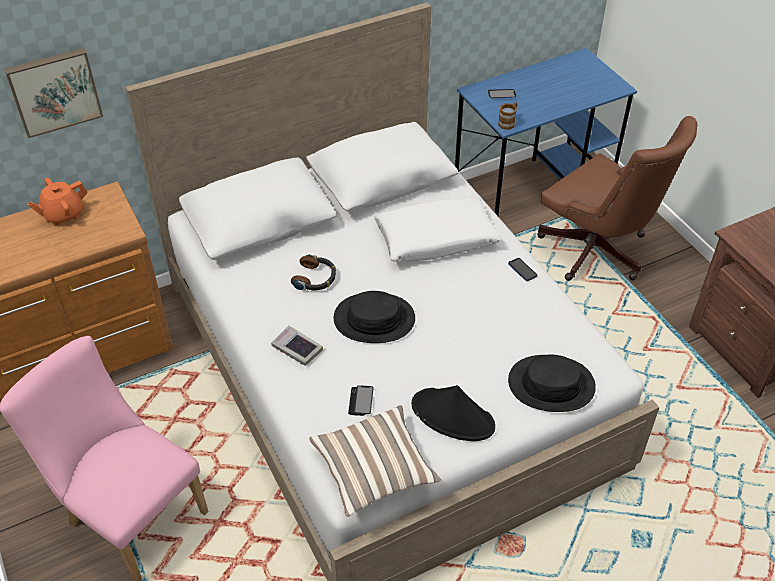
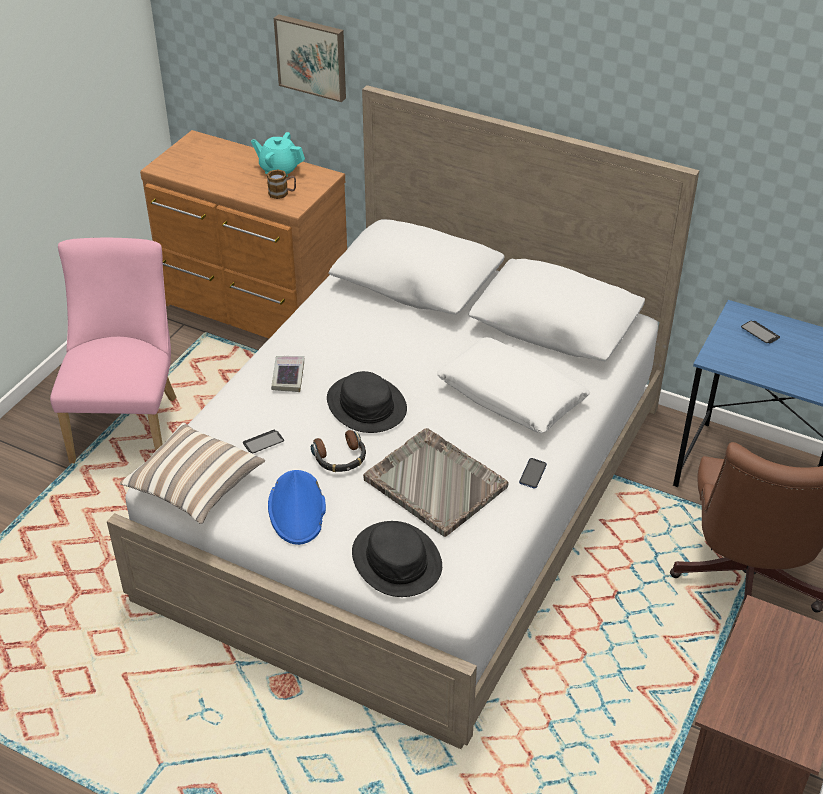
camera: 55 degrees right, 5 degrees down
(63, 214) = (279, 169): orange teapot -> turquoise teapot
(315, 278) = (380, 346): headphones -> headphones (340, 458)
(453, 416) = (297, 508): black hat -> blue hat
(489, 324) = (434, 482): none -> grey tray
(508, 122) = (720, 357): mug -> mug (282, 193)

